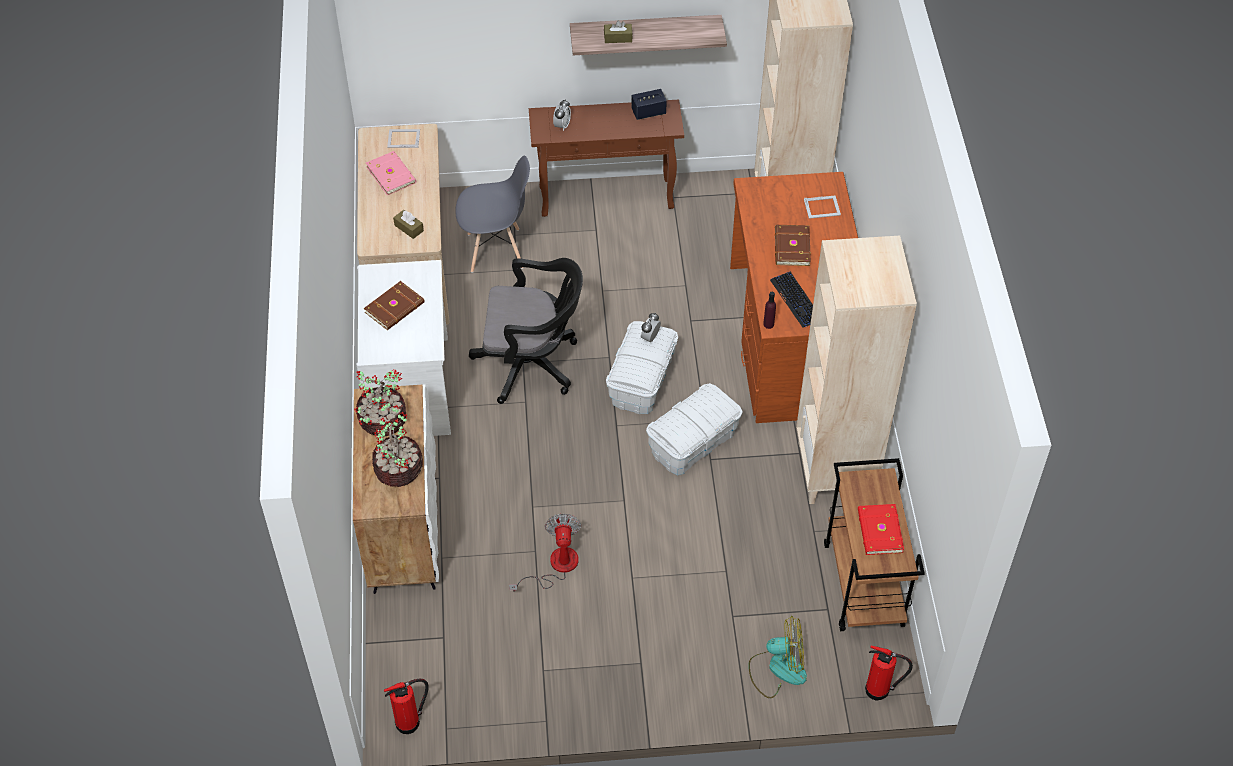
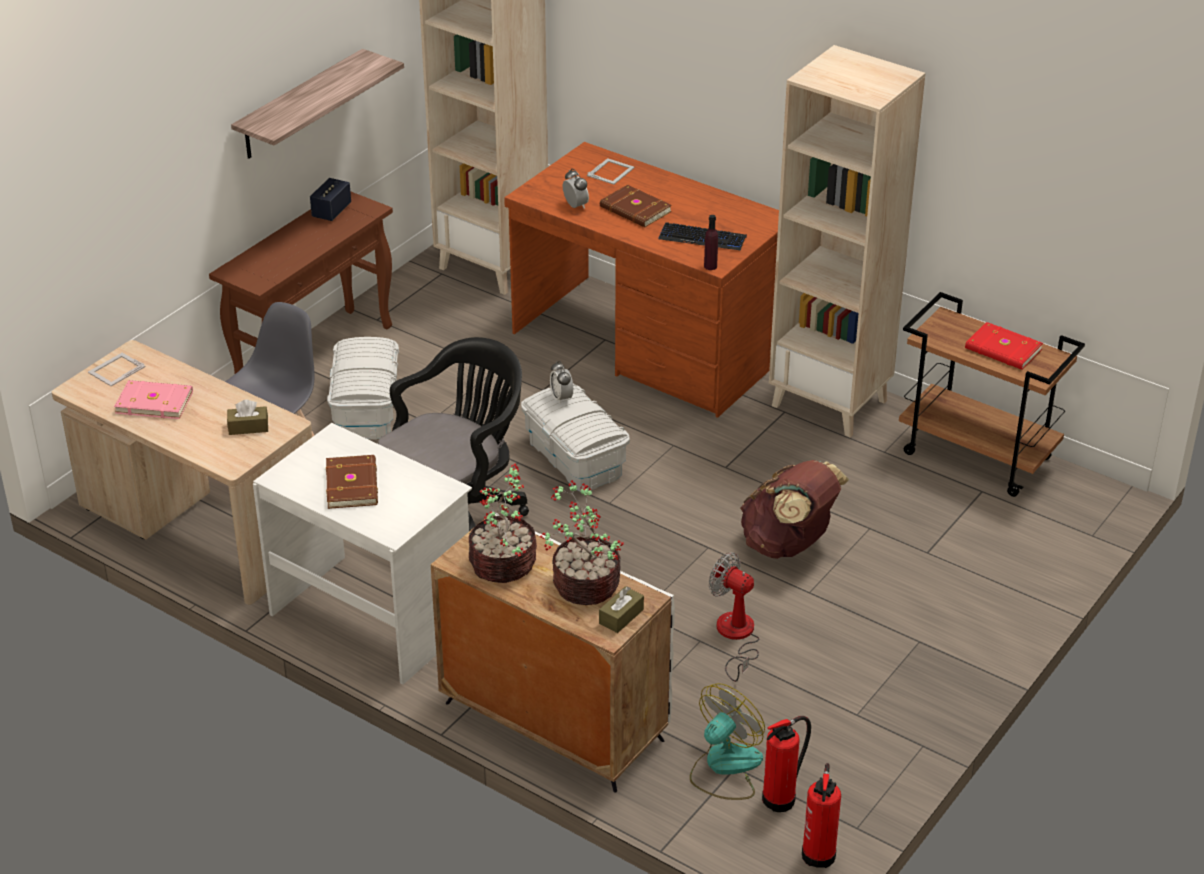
camera: 50 degrees left, 15 degrees down
(562, 125) = (266, 266): alarm clock -> alarm clock (575, 206)
(618, 38) = (298, 109): brown tissue box -> brown tissue box (621, 616)
(667, 539) = (788, 544): none -> brown backpack
(693, 442) = (692, 466): white storage box -> white storage box (367, 409)
(777, 669) = (1018, 557): fan -> fan (725, 767)
(879, 690) = (1104, 510): fire extinguisher -> fire extinguisher (781, 798)

